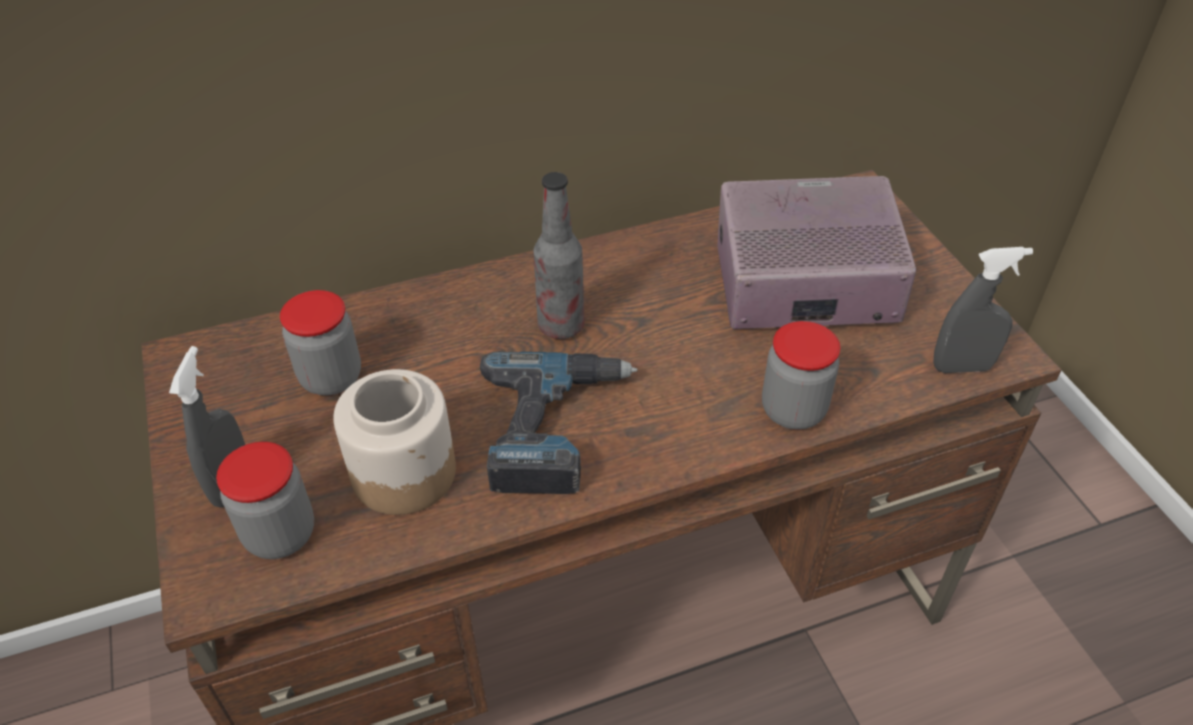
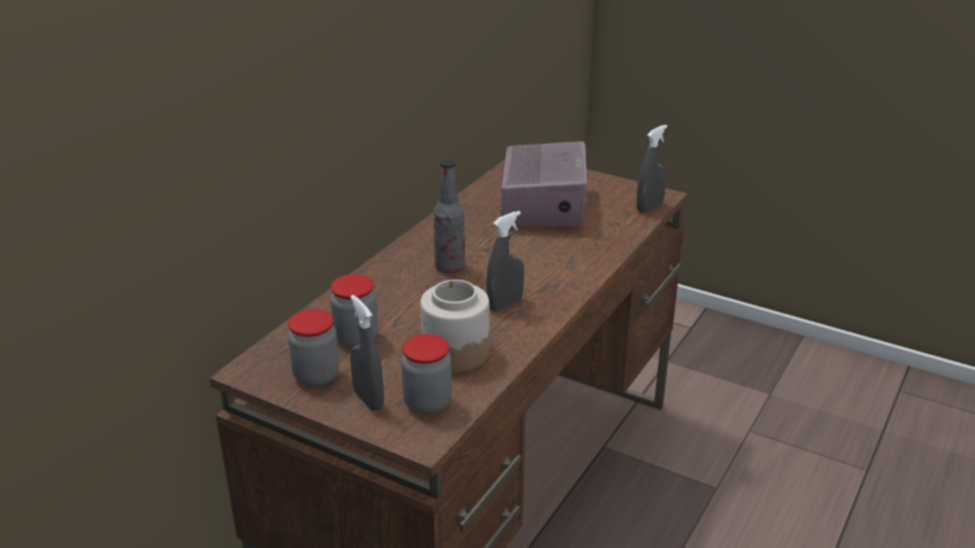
camera: 40 degrees left, 15 degrees down
(555, 428) = (505, 304): power drill -> grey spray bottle
(793, 410) = (601, 251): jar -> jar (316, 376)
(803, 285) = (544, 206): radio -> radio turned 135 degrees clockwise

